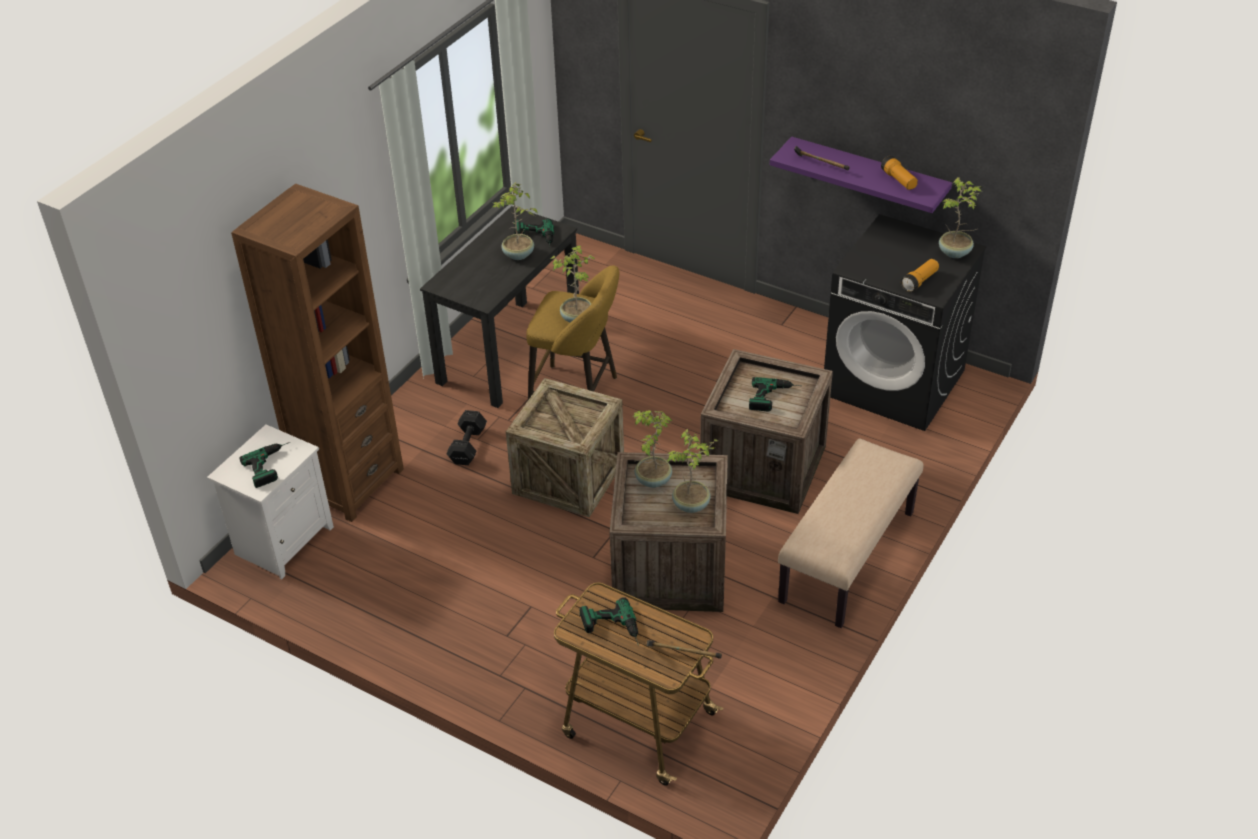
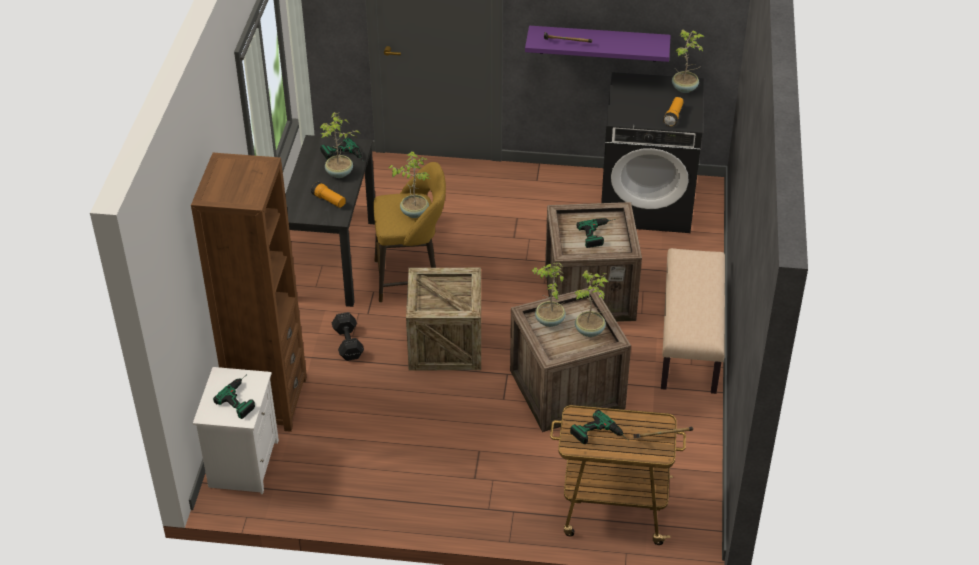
camera: 25 degrees left, 0 degrees up
(899, 180) = (631, 42): flashlight -> flashlight (329, 200)

